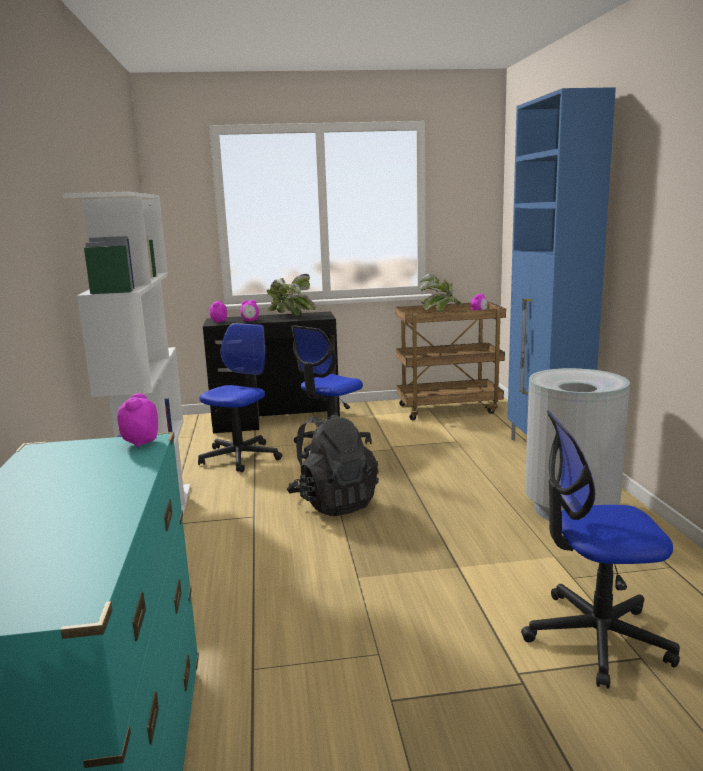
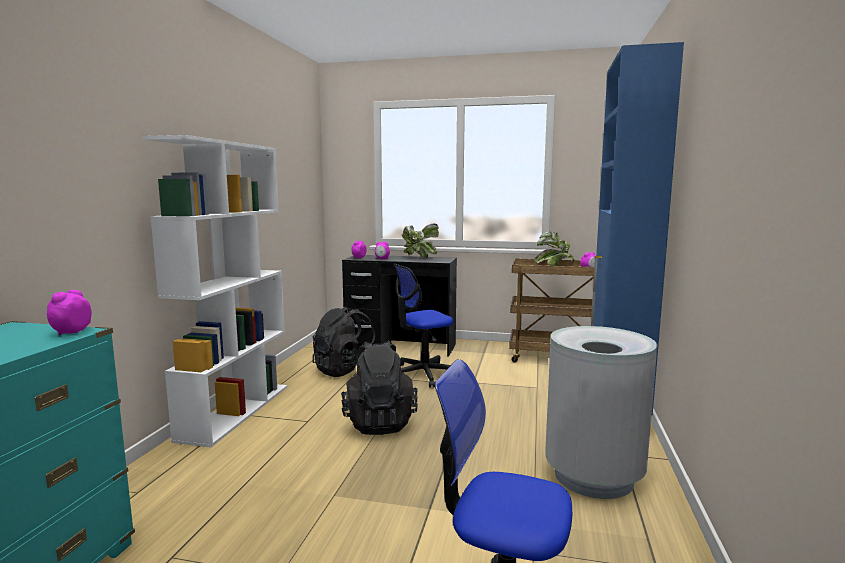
camera: 20 degrees right, 5 degrees down
(240, 457) = (346, 370): office chair -> black backpack

